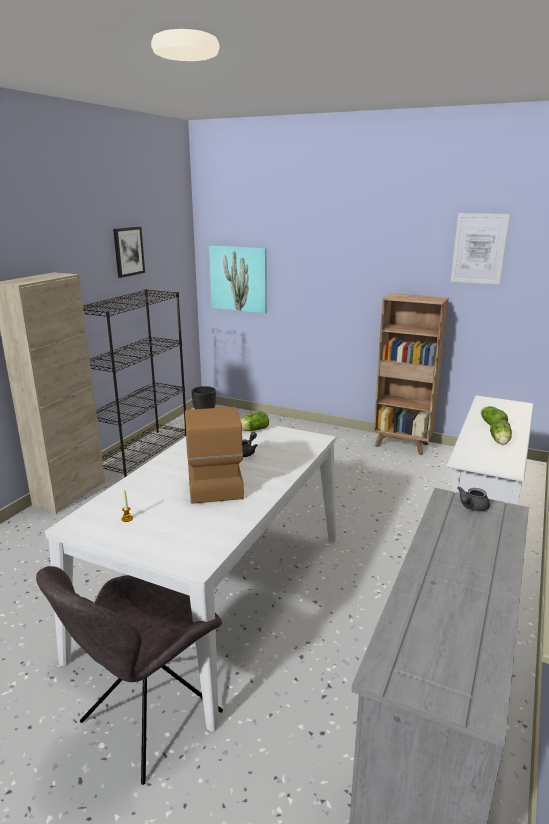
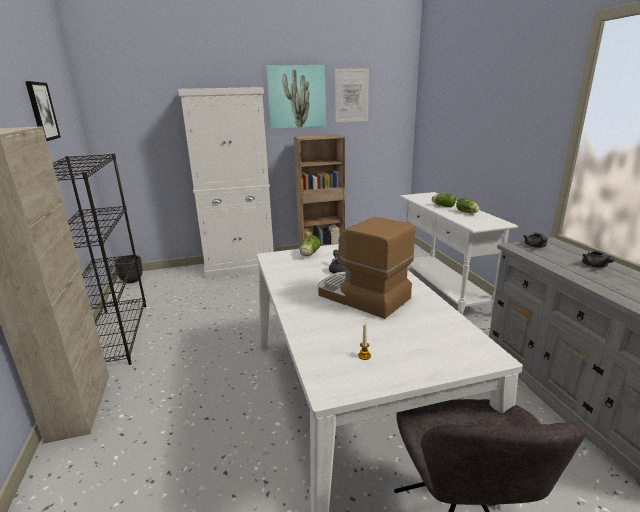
camera: 40 degrees left, 0 degrees up
(238, 278) = (142, 142): picture -> picture (296, 97)
(304, 429) = (240, 266): none -> white cabinet
(480, 554) = (595, 266): none -> grey teapot

